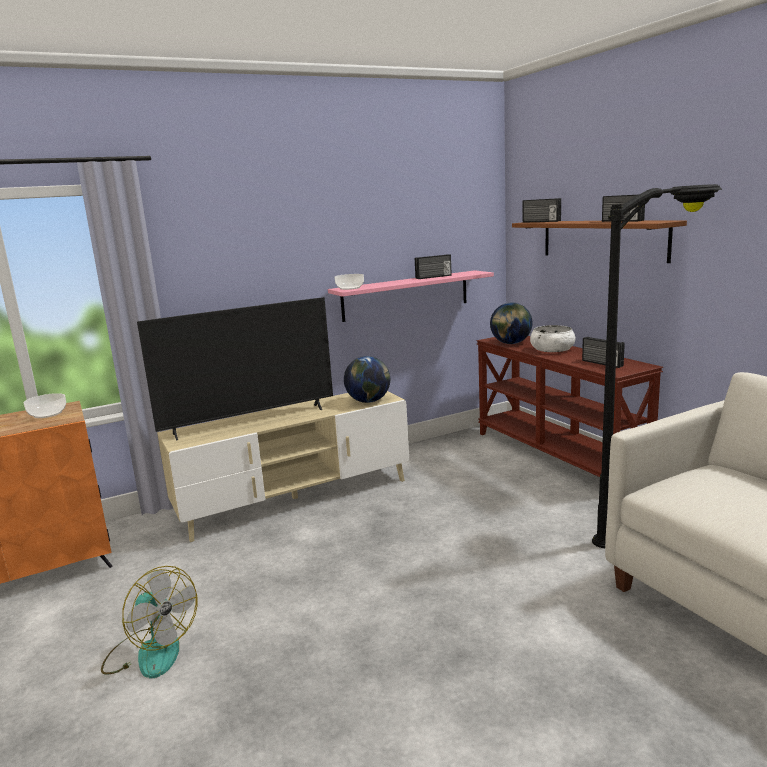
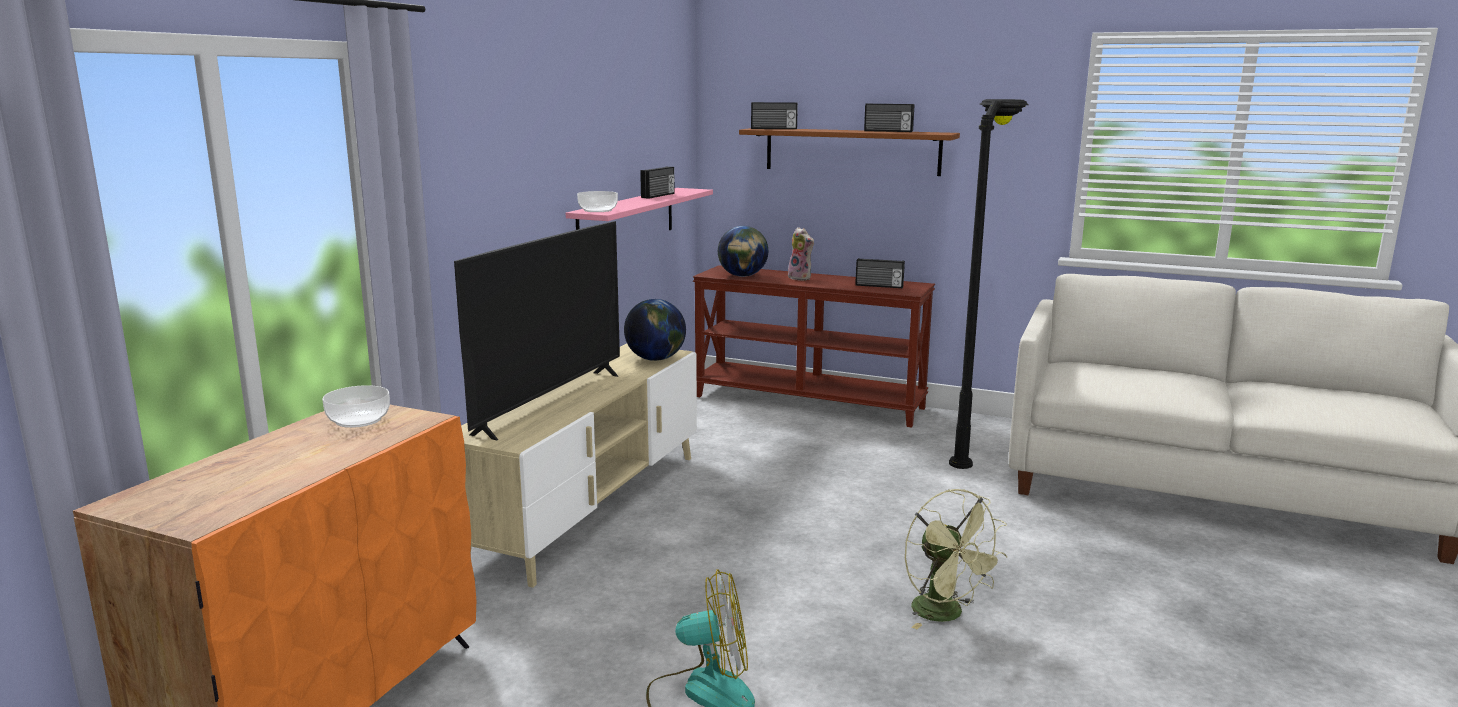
camera: 40 degrees left, 0 degrees up
(378, 670) = (946, 614): none -> green fan
(552, 349) = (801, 278): white bowl -> plush toy

